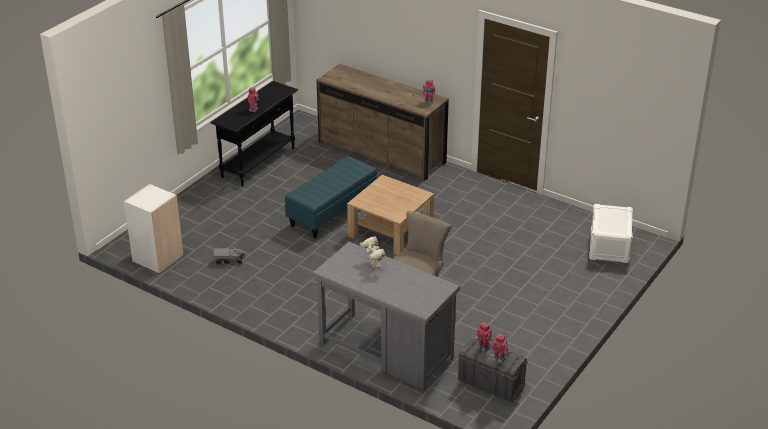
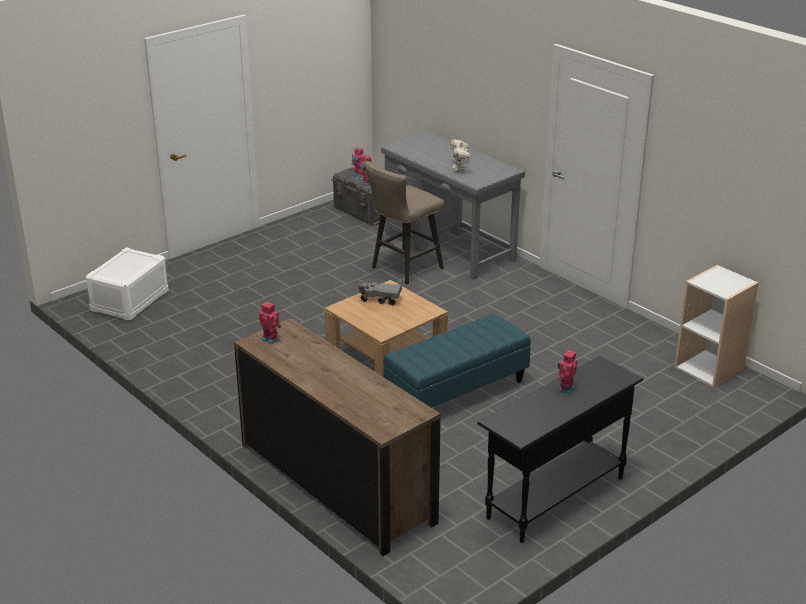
camera: 165 degrees left, 5 degrees down
(229, 260) = (610, 352): toy truck -> toy truck (380, 299)

